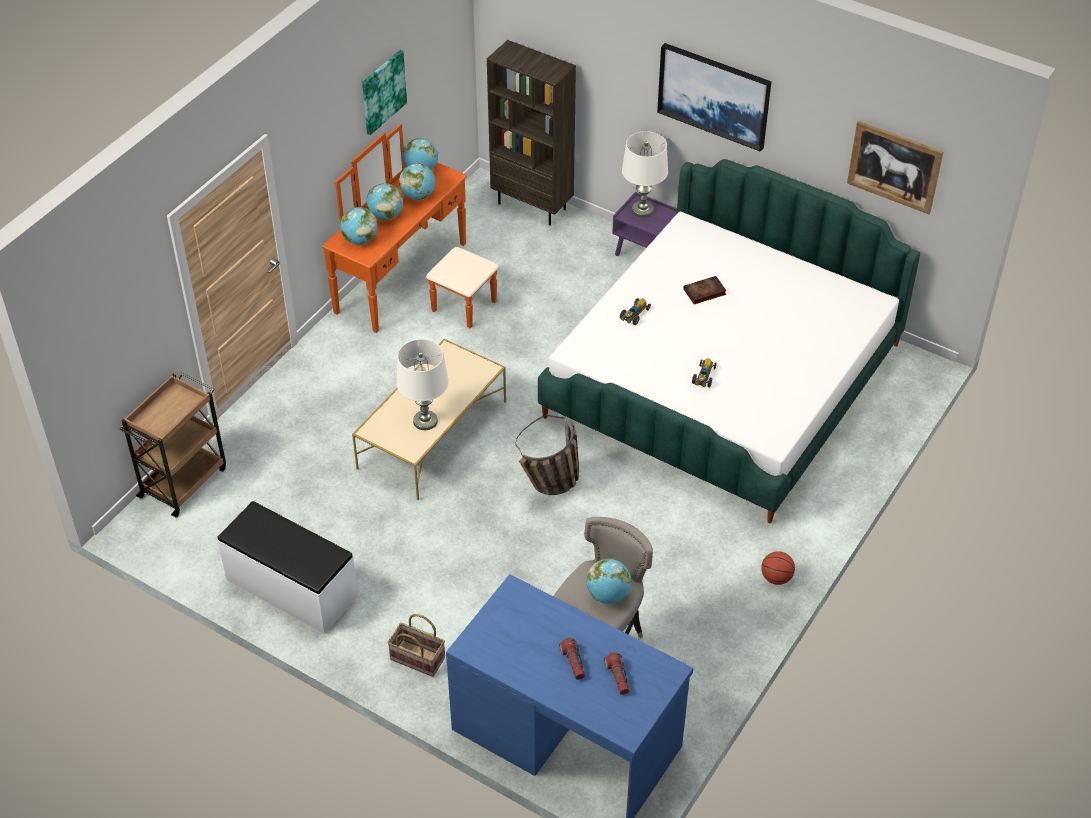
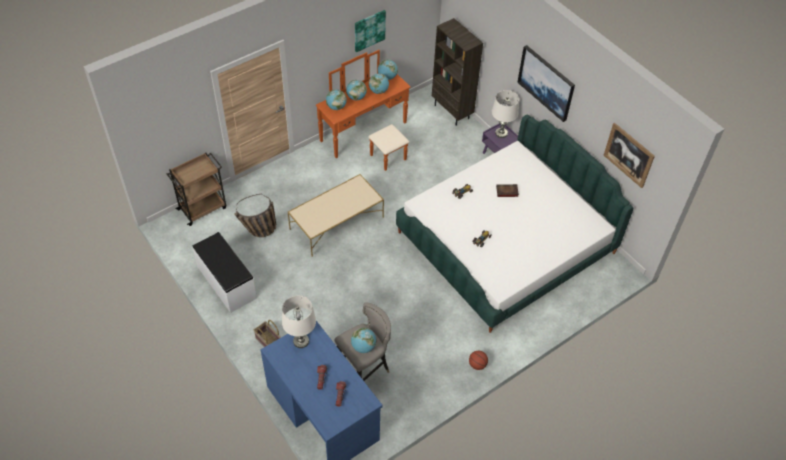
camera: 20 degrees right, 5 degrees up
(425, 421) = (327, 216): white table lamp -> white table lamp (301, 341)
(551, 487) = (383, 272): basket -> basket (258, 232)

